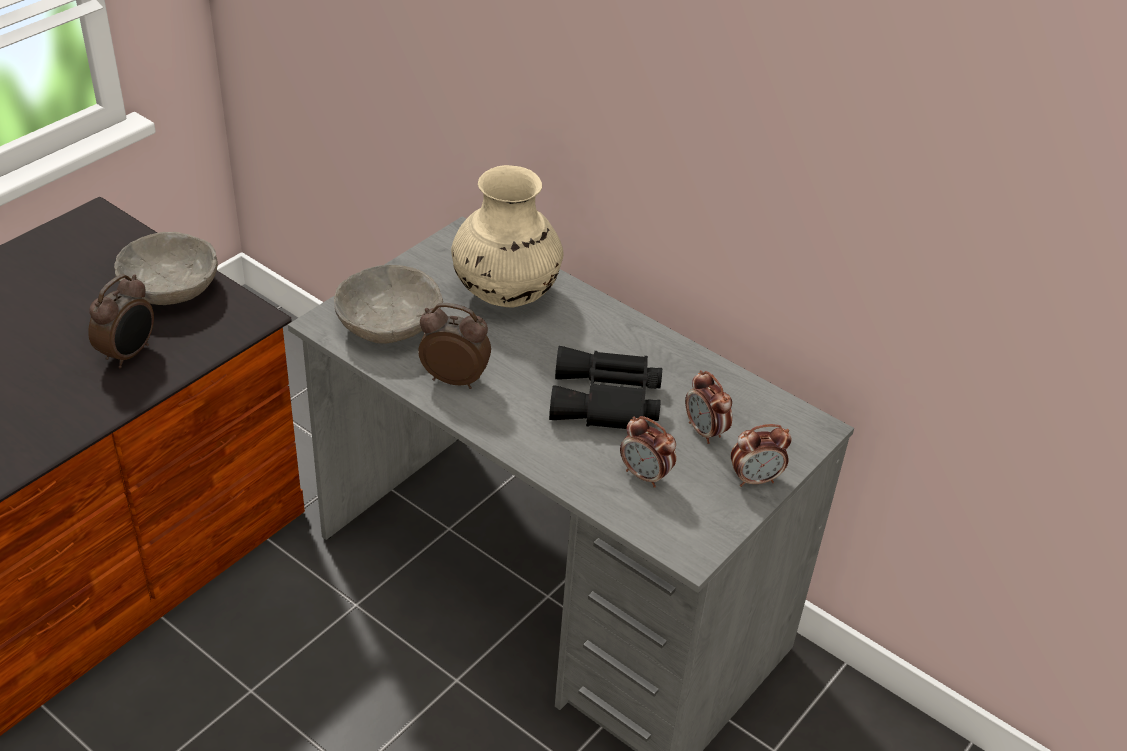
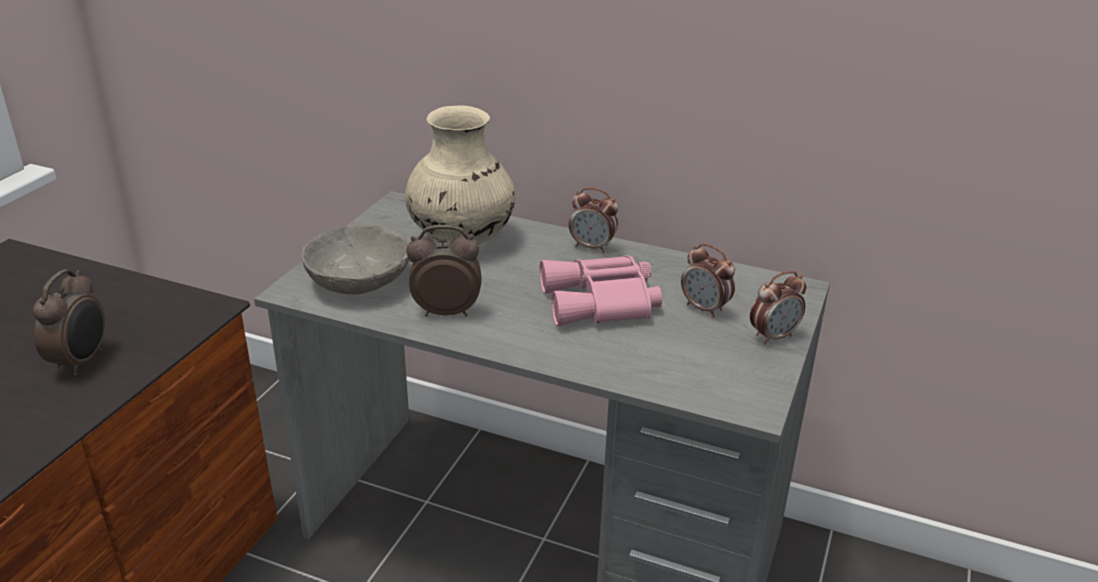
camera: 15 degrees left, 10 degrees down
(170, 288) = (111, 299): grey bowl -> none
(607, 402) = (602, 303): black binoculars -> pink binoculars
(645, 475) = (672, 354): alarm clock -> alarm clock (592, 247)

